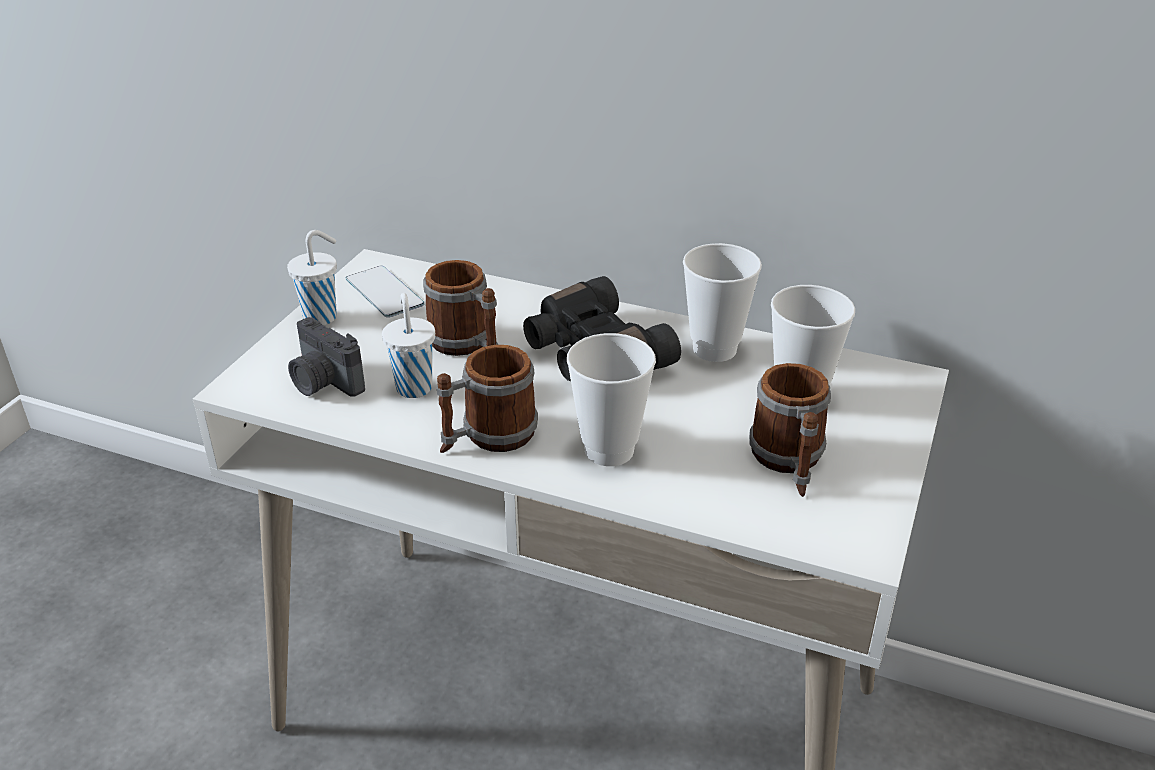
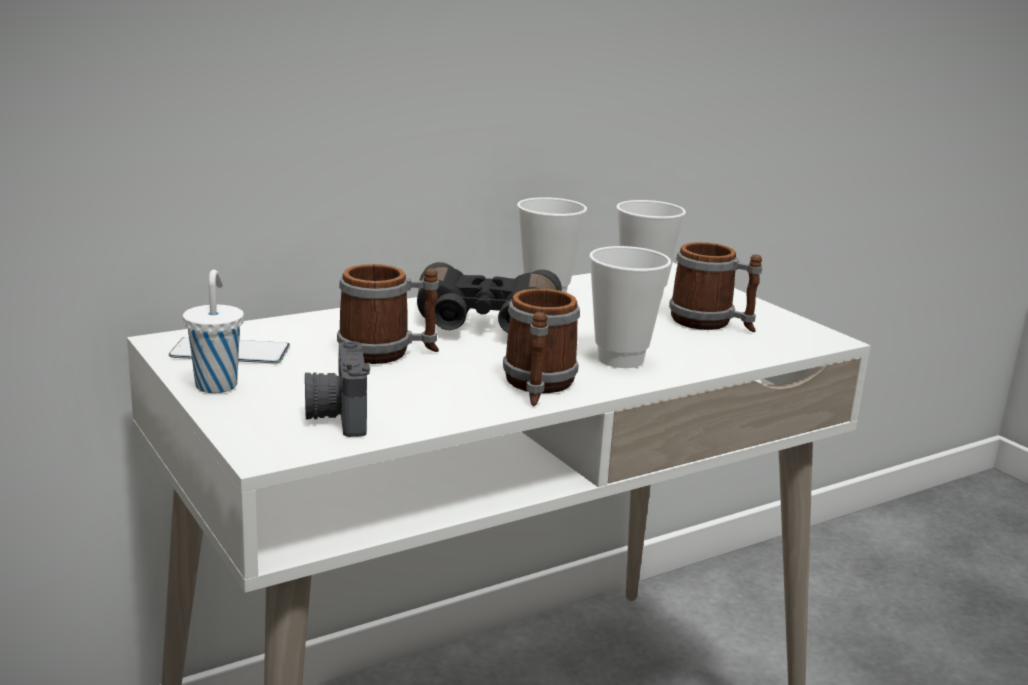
camera: 55 degrees left, 15 degrees down
(323, 383) = (336, 416): camera -> camera turned 90 degrees clockwise
(414, 387) = (414, 387): white cup -> none

